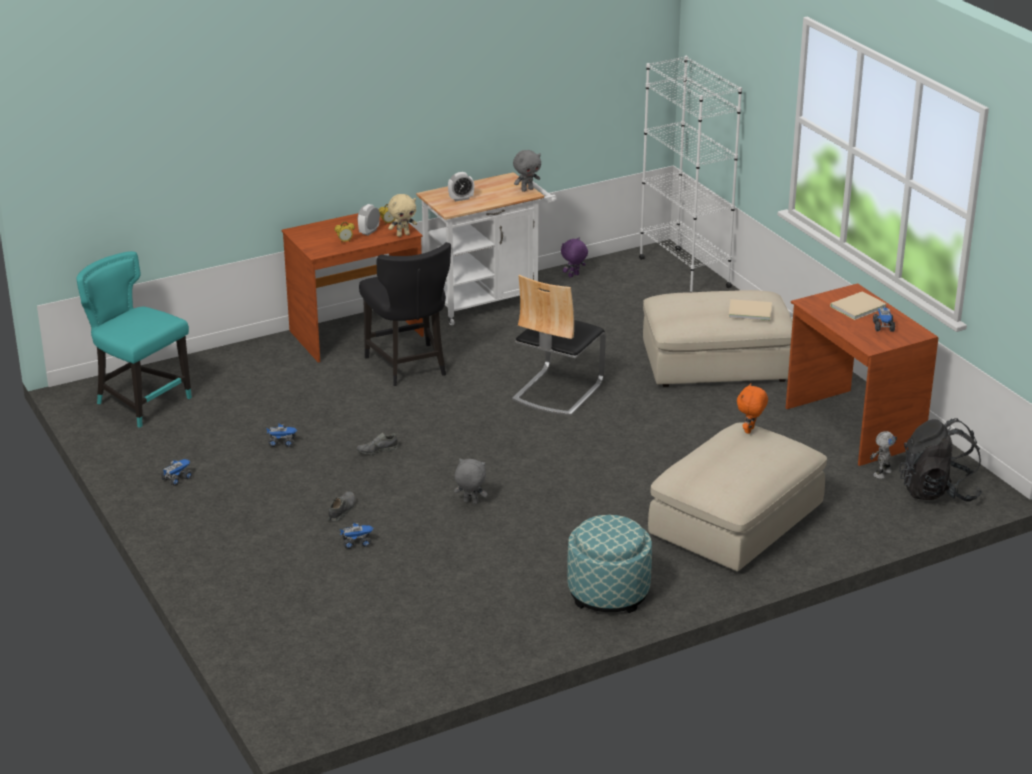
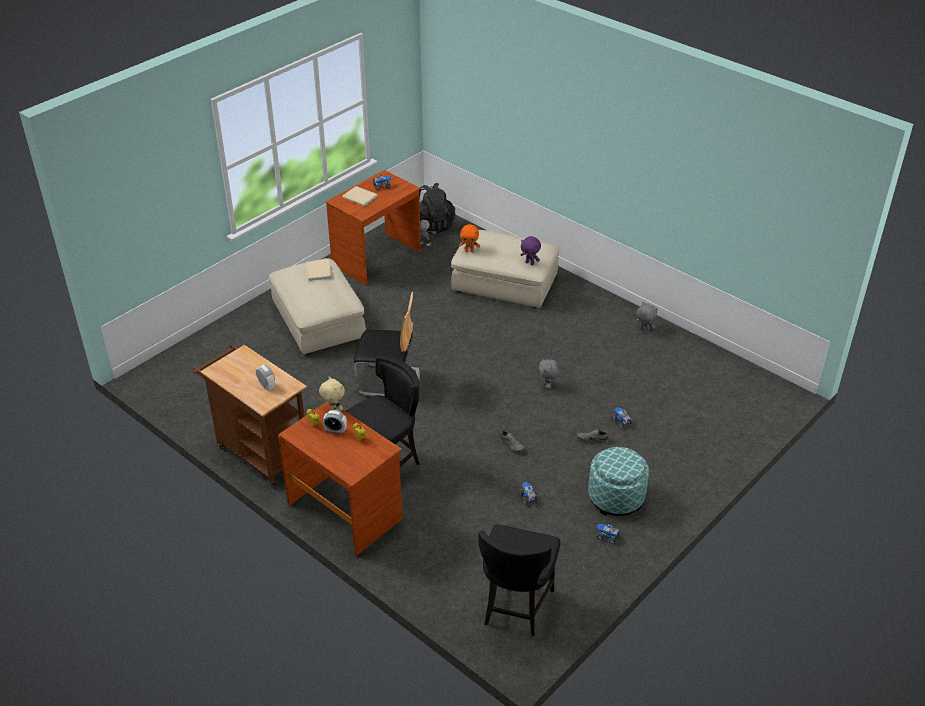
camera: 110 degrees left, 10 degrees up
(141, 402) = (515, 607): turquoise chair -> black chair
(488, 301) = (259, 451): white cart -> brown cart
(527, 189) = (236, 355): grey plush toy -> grey plush toy (644, 329)
(574, 276) = (199, 414): purple plush toy -> purple plush toy (530, 263)
(608, 592) = (601, 314): ottoman -> ottoman (616, 498)
(684, 272) = (178, 359): white bookcase -> none

